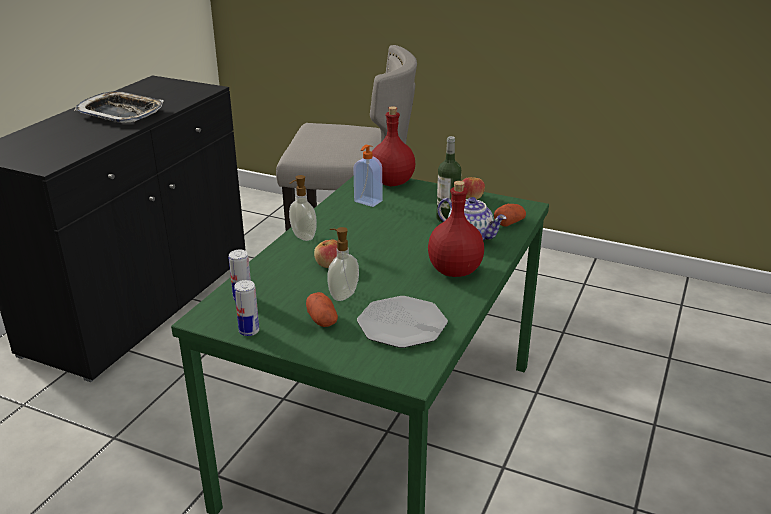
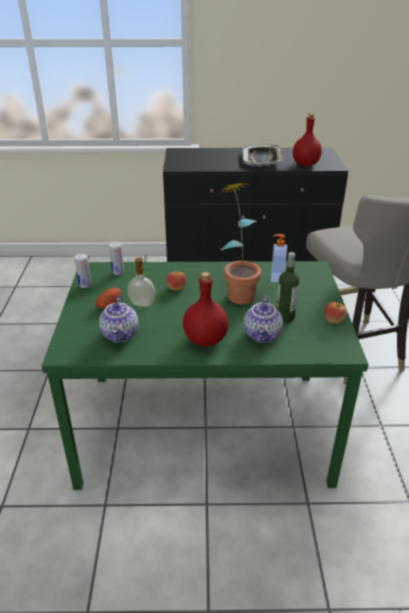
camera: 65 degrees right, 5 degrees up
(302, 237) = (203, 269): soap dispenser -> none
(376, 229) = (238, 292): none -> potted plant
(392, 183) = (318, 279): red bottle -> red bottle (305, 164)
(402, 324) = (121, 335): plate -> teapot
(509, 223) = (306, 349): potato -> none

